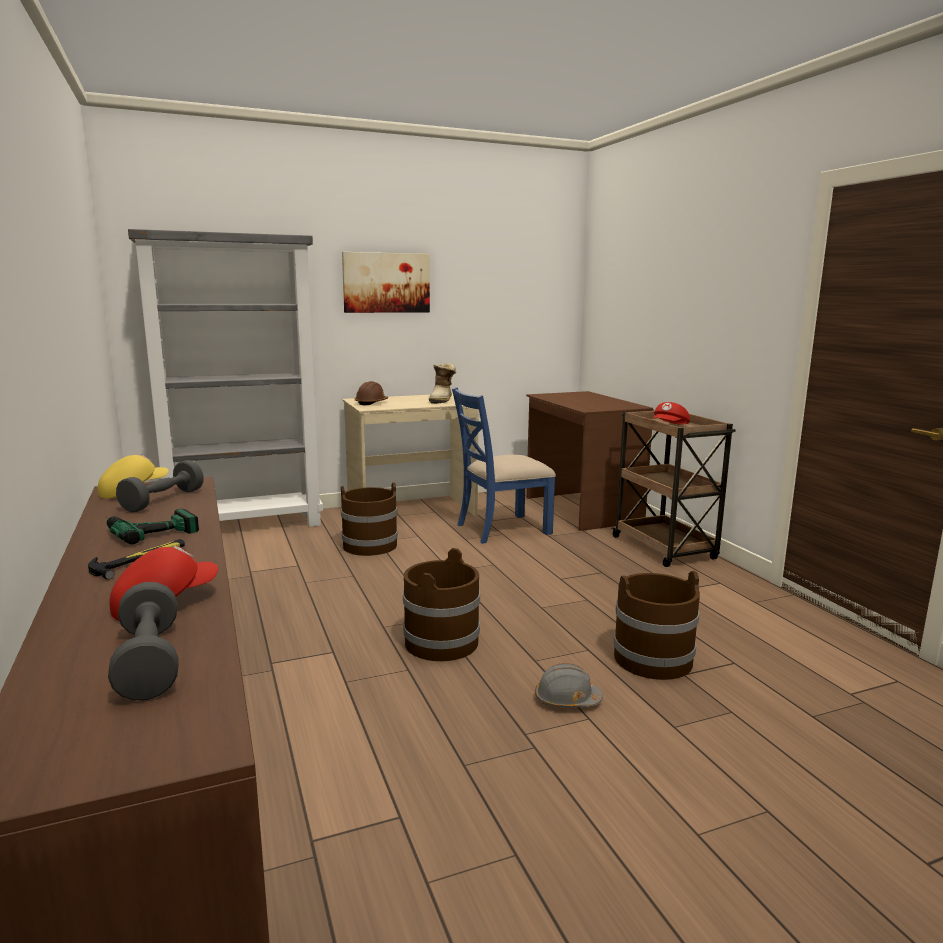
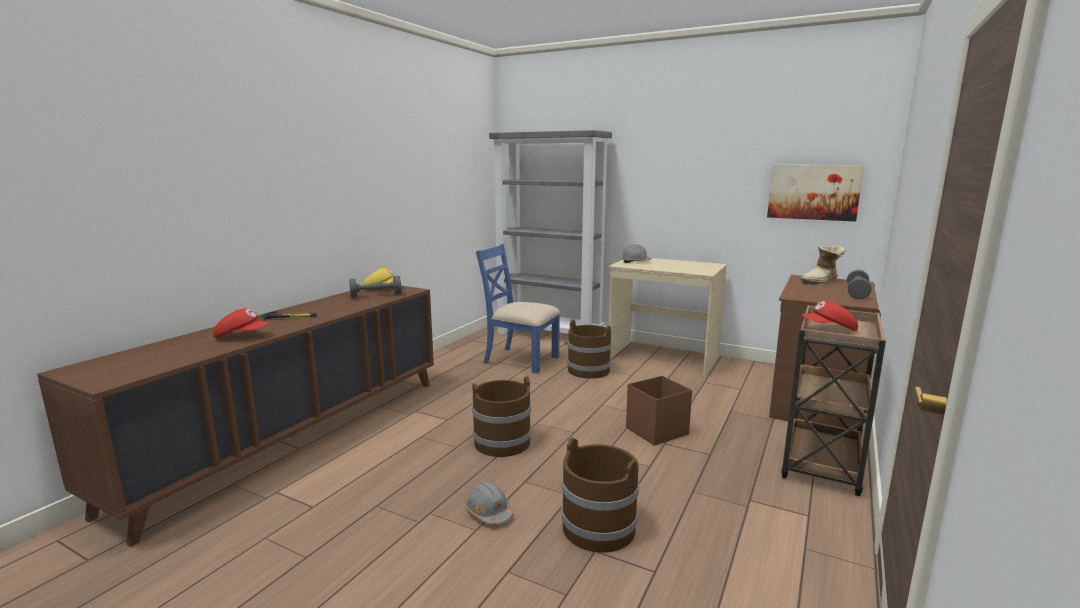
camera: 50 degrees right, 0 degrees up
(148, 529) = (331, 306): power drill -> none
(149, 662) = (178, 353): grey dumbbell -> grey dumbbell (857, 293)
(371, 403) = (635, 262): brown hard hat -> grey hard hat
(386, 283) = (675, 164): picture -> picture (813, 192)
(442, 400) = (694, 268): boot -> boot (821, 281)
(502, 529) = (703, 392): blue chair -> blue chair (520, 360)
(536, 572) = (656, 431): none -> brown storage box

